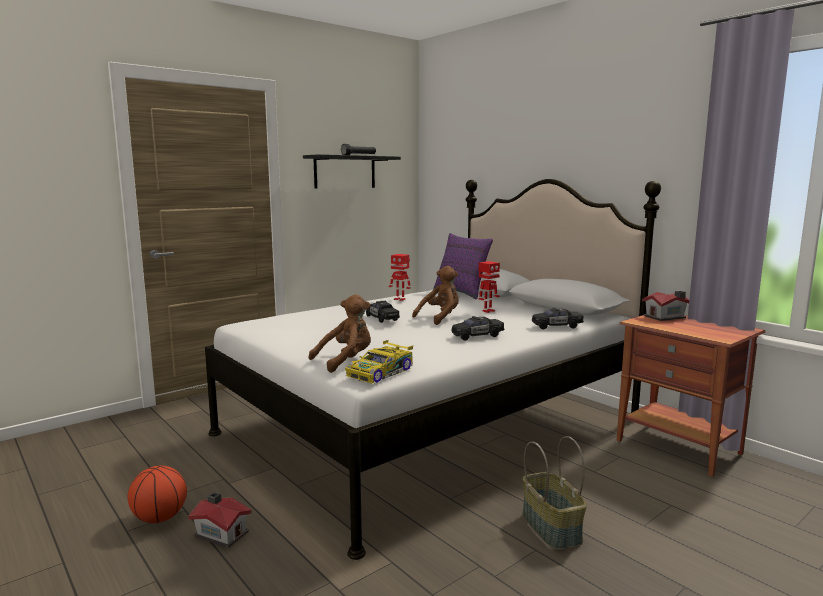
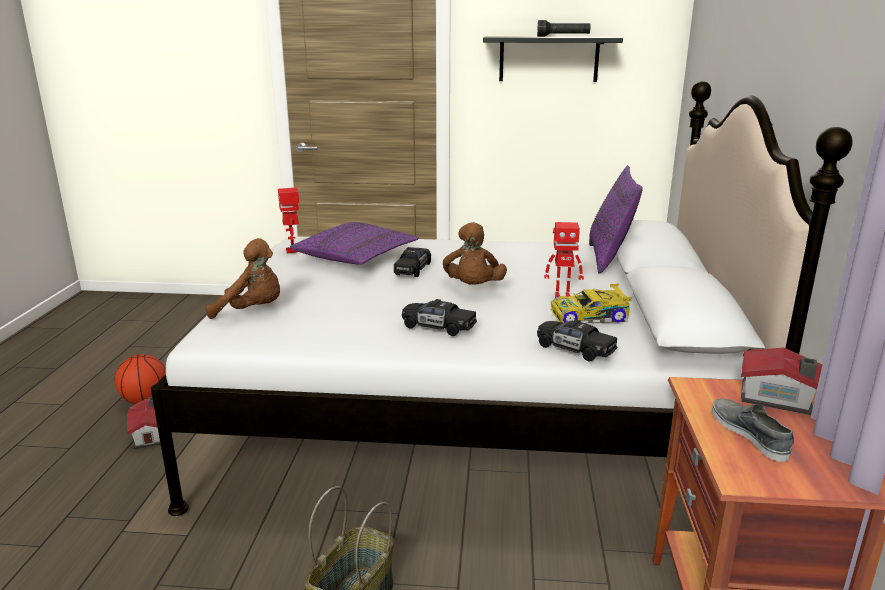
camera: 45 degrees right, 10 degrees up
(323, 321) = (356, 257): none -> purple pillow
(381, 372) = (237, 335): toy car -> toy car (590, 316)
(400, 299) = (512, 248): toy robot -> toy robot (292, 250)
(440, 318) = (473, 288): brown plush toy -> brown plush toy turned 90 degrees clockwise
(688, 328) = (749, 433): none -> grey shoe

